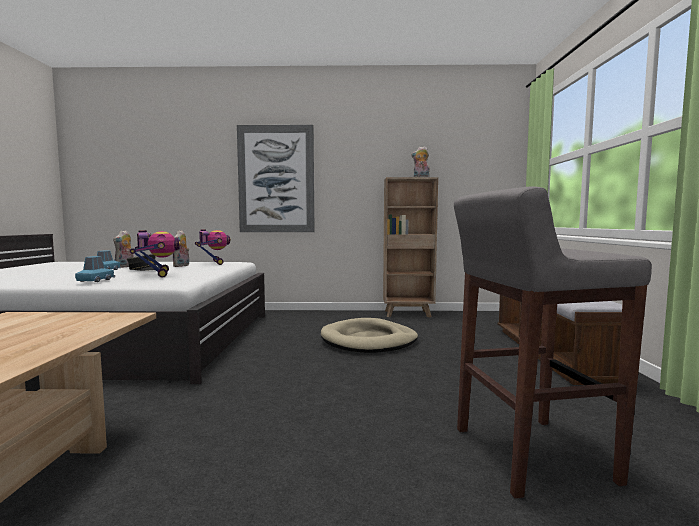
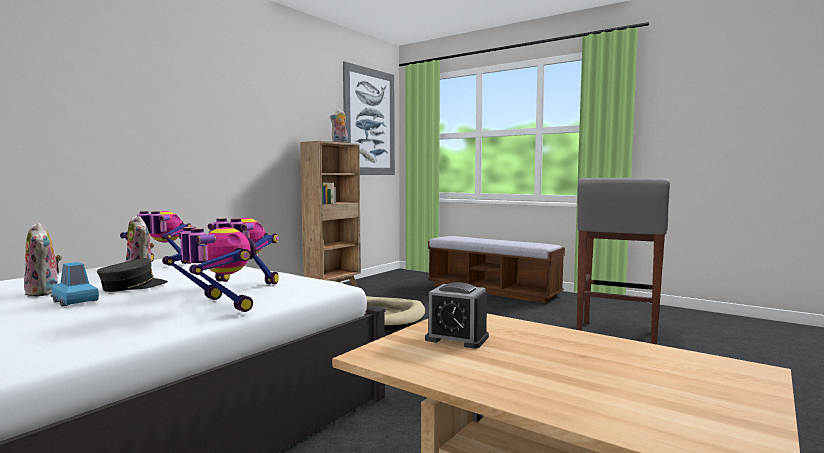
camera: 55 degrees left, 0 degrees up
(49, 323) = (457, 338): none -> alarm clock
(96, 280) = (217, 306): blue toy car -> toy robot
(276, 179) = (173, 131): picture -> picture (369, 122)

